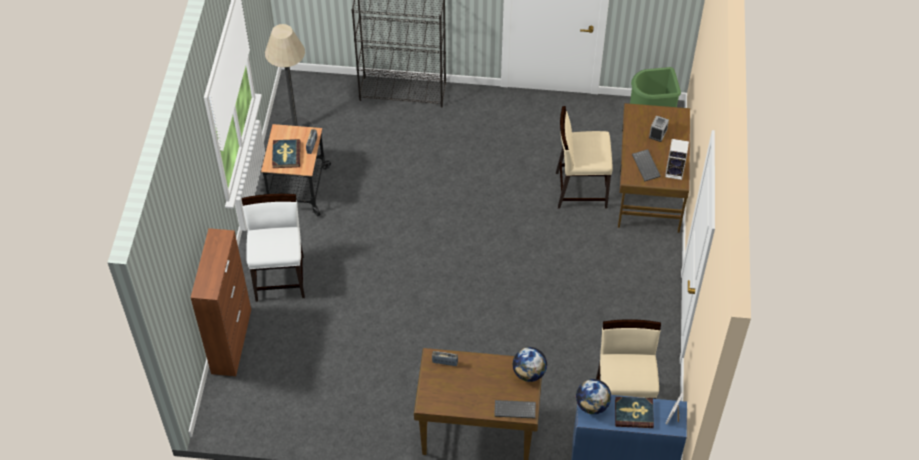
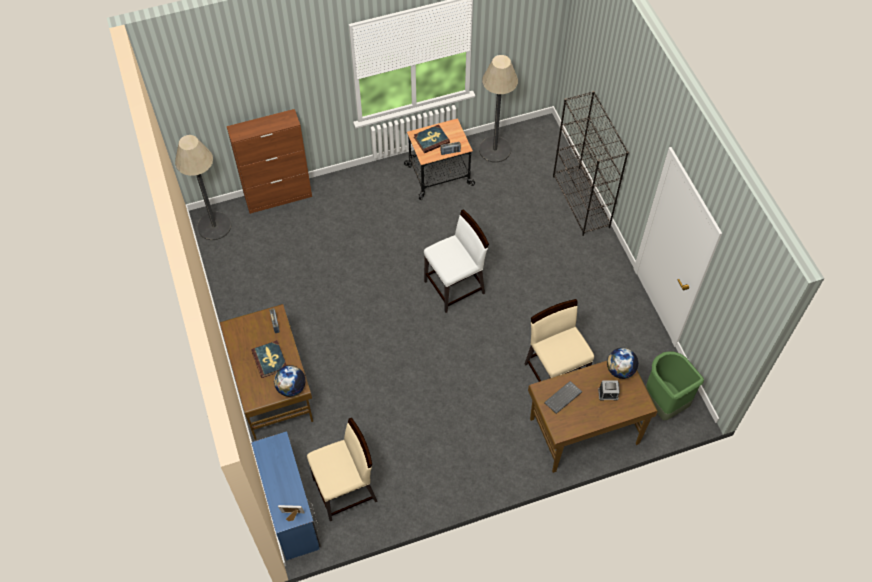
camera: 65 degrees right, 5 degrees up
(231, 416) = (214, 226): none -> floor lamp
(280, 277) = (350, 201): white chair -> white chair (455, 287)
(514, 410) = (250, 391): keyboard -> none
(592, 405) = (277, 446): globe -> globe (620, 370)
(633, 413) = (282, 482): book -> book (270, 360)
(675, 172) = (569, 424): speaker -> none

